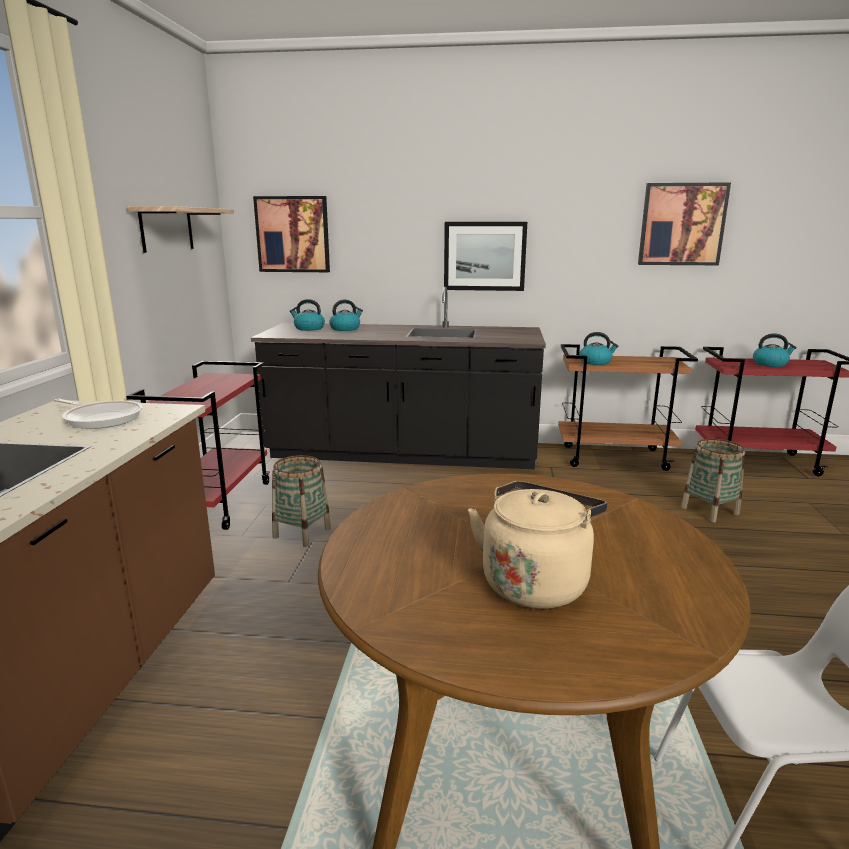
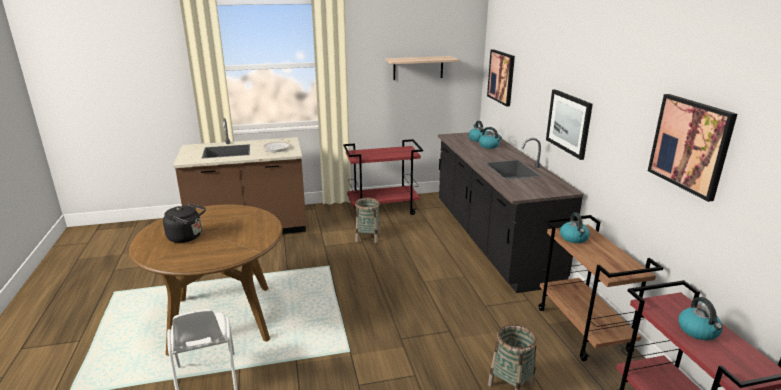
camera: 70 degrees right, 5 degrees up
(535, 582) = (187, 237): beige kettle -> black kettle

